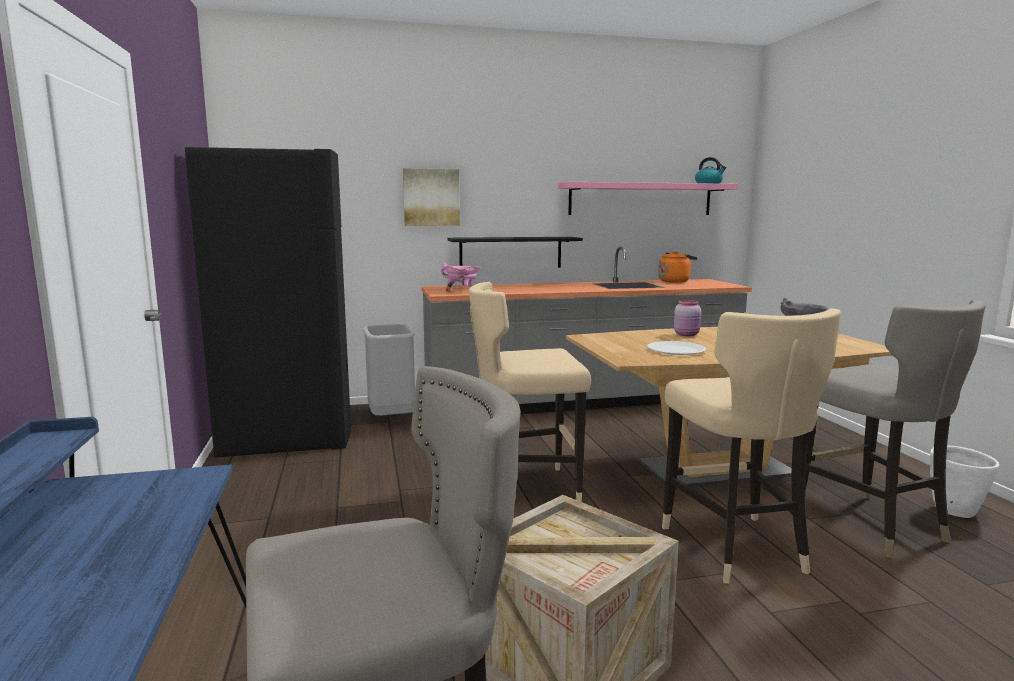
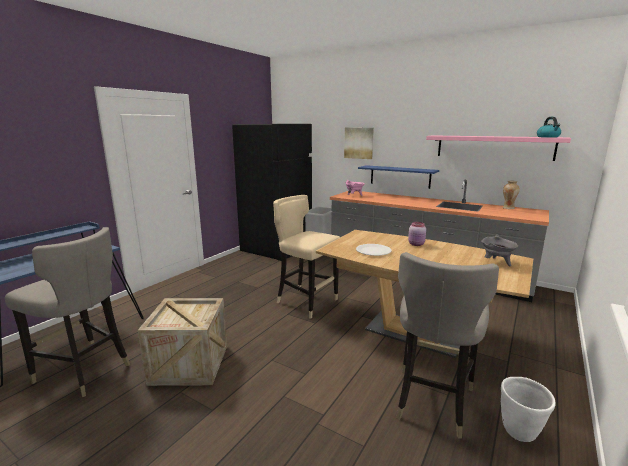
camera: 45 degrees right, 5 degrees up
(510, 252) = (400, 176): black shelf -> blue shelf
(675, 281) = (508, 208): orange kettle -> vase
(735, 548) = (331, 368): beige stool -> none

